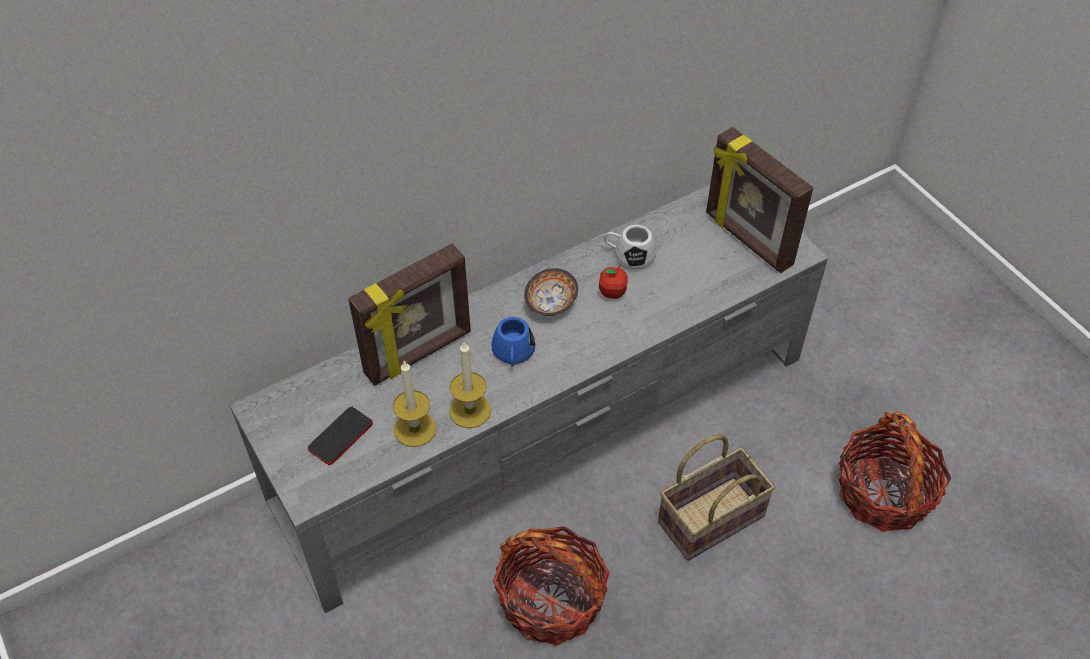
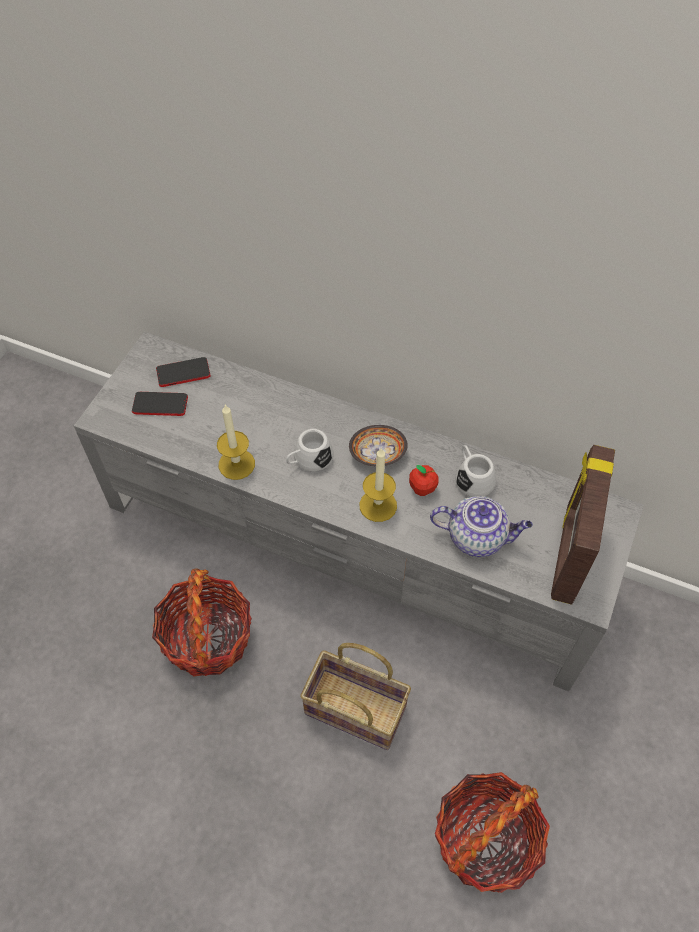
camera: 55 degrees right, 5 degrees up
(319, 397) = (183, 373): none -> phone
(415, 429) = (196, 442): candle -> candle (378, 505)
(419, 354) = (263, 404): picture frame -> none
(513, 353) = (309, 459): blue mug -> white mug
(689, 285) = (477, 537): none -> teapot

